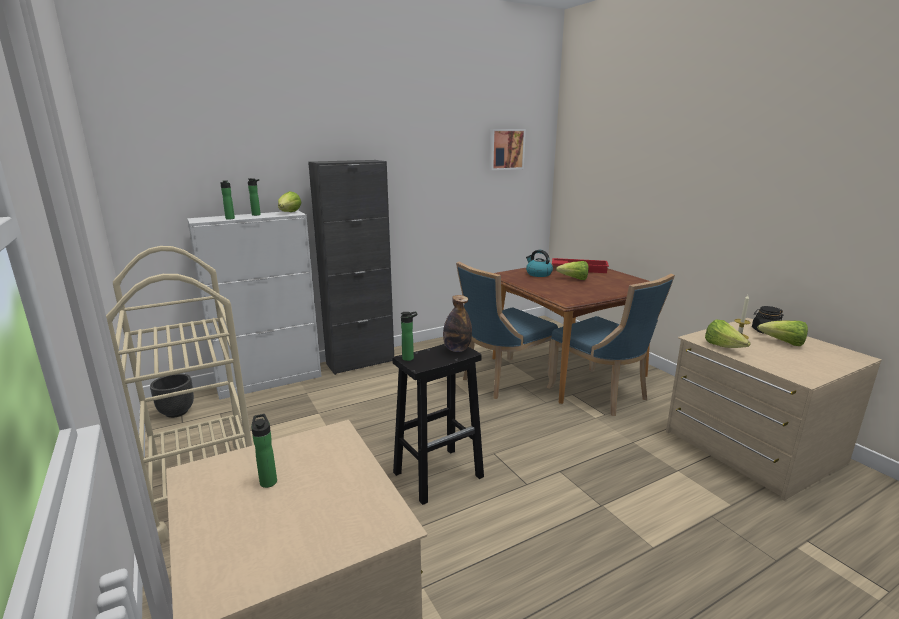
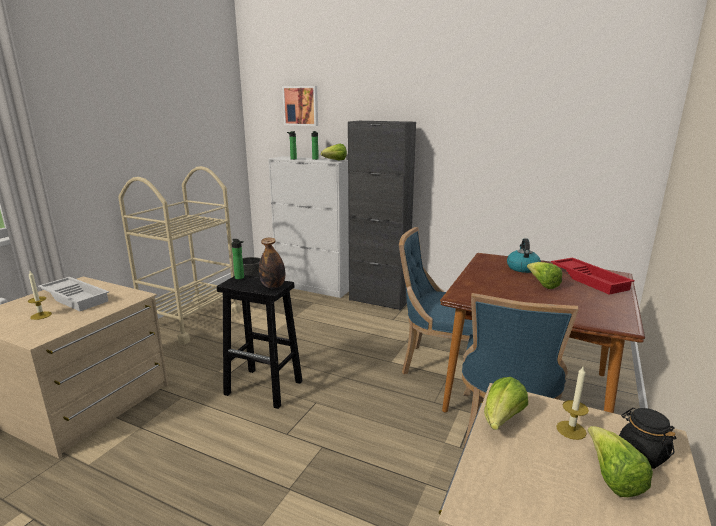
camera: 55 degrees right, 0 degrees up
(268, 480) = (76, 297): bottle -> white tray
(301, 518) = (41, 315): none -> candle
(506, 149) = (585, 116): picture -> picture (301, 106)

